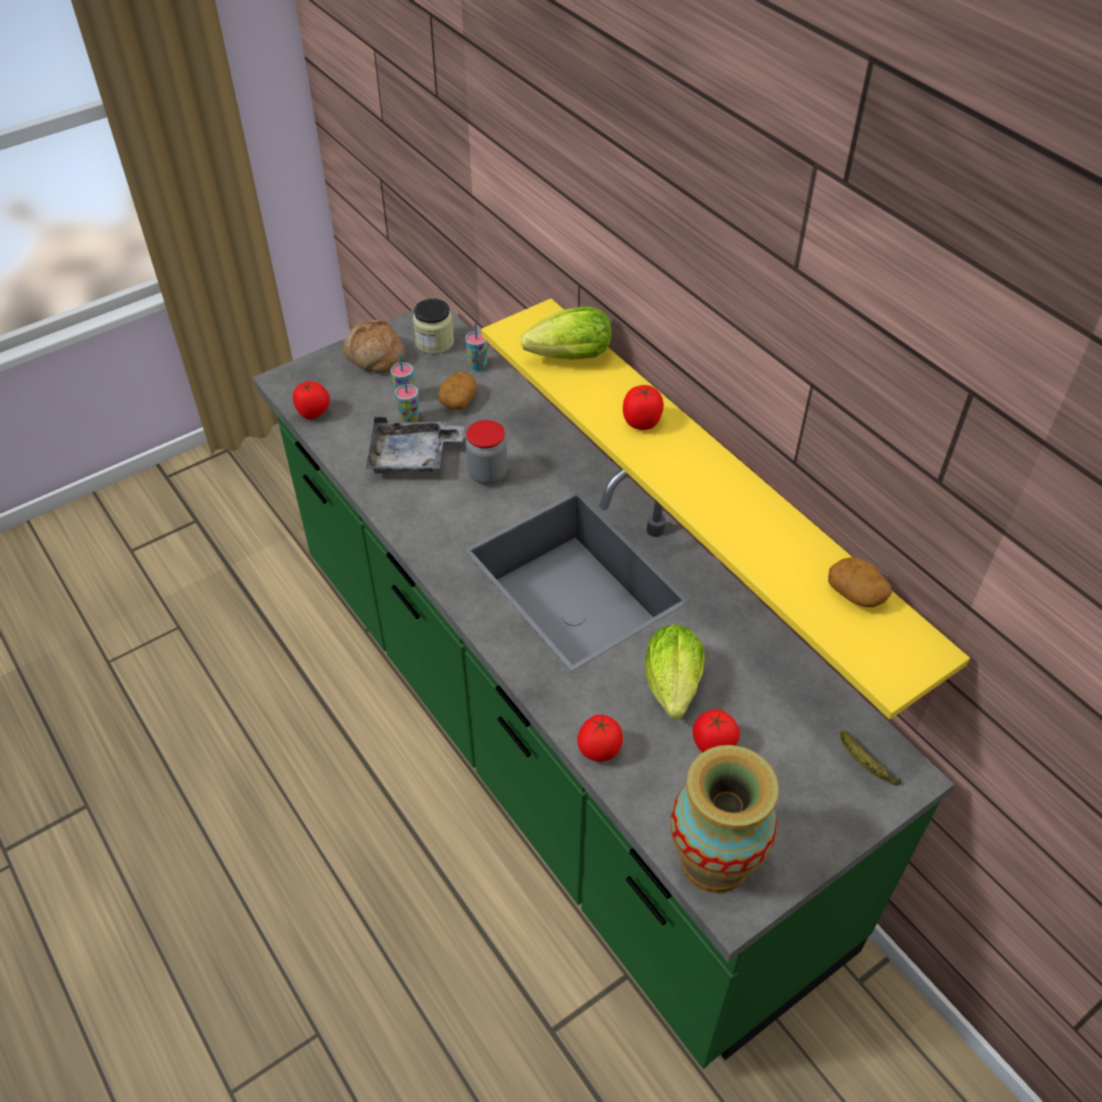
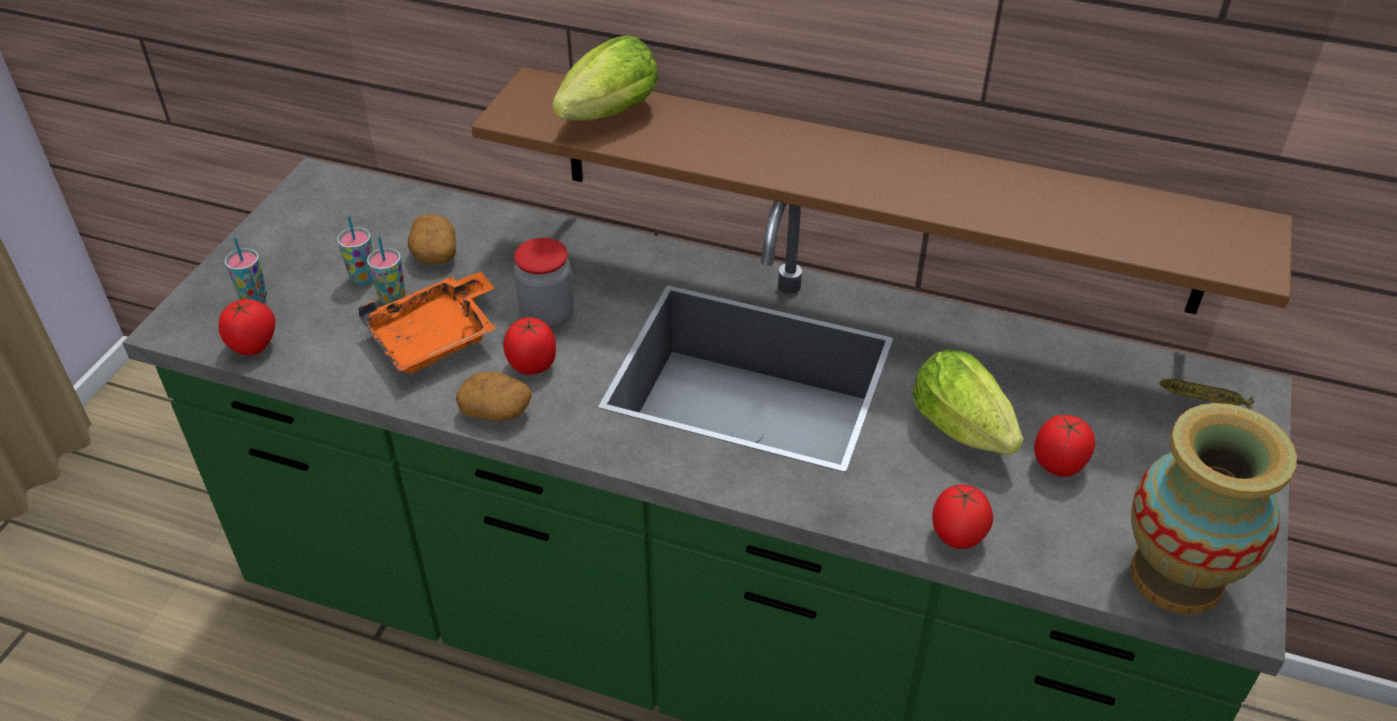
camera: 35 degrees left, 5 degrees down
(374, 356) = (278, 250): bread -> none
(412, 457) = (436, 338): grey tray -> orange tray
(434, 342) = (344, 204): jar -> none
(478, 365) = (423, 208): cup -> cup (254, 299)
(642, 422) = (759, 145): tomato -> tomato (533, 365)
(724, 489) = (872, 189): yellow shelf -> brown shelf
(856, 593) = (1139, 207): potato -> potato (496, 410)

